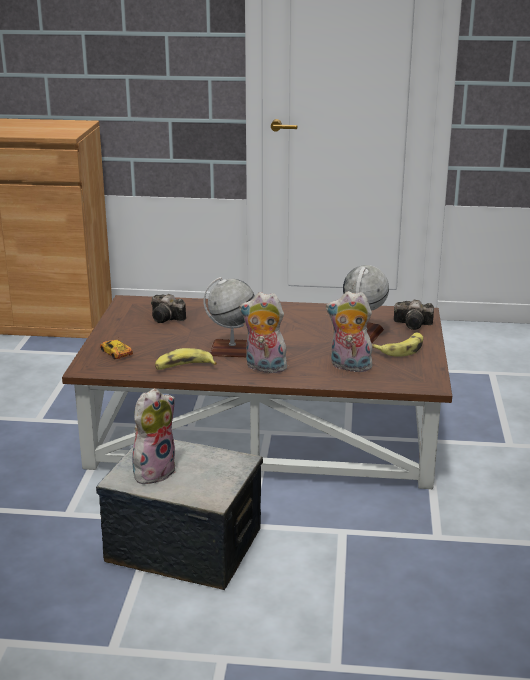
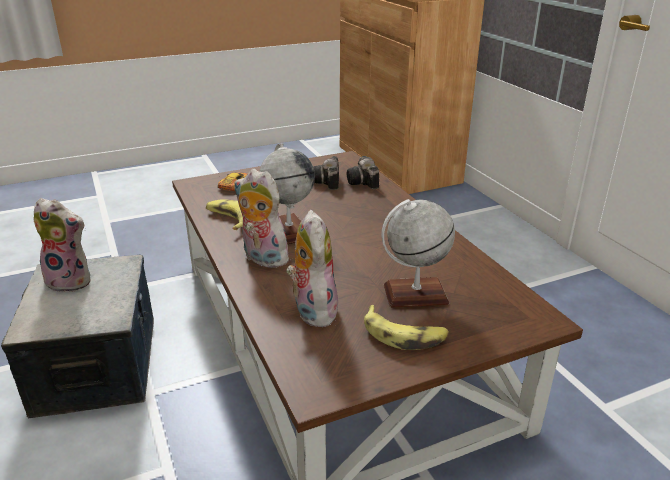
camera: 60 degrees right, 5 degrees up
(264, 368) = (262, 259): plush toy -> plush toy turned 45 degrees counterclockwise
(414, 324) = (496, 324): camera -> camera (364, 183)

